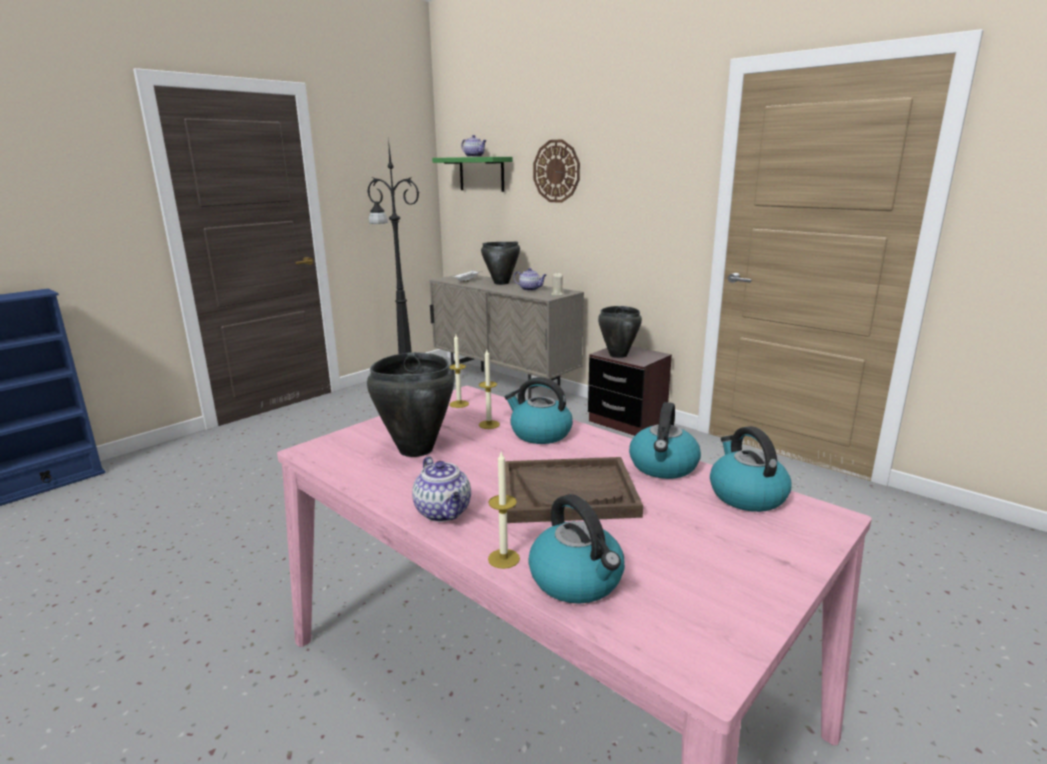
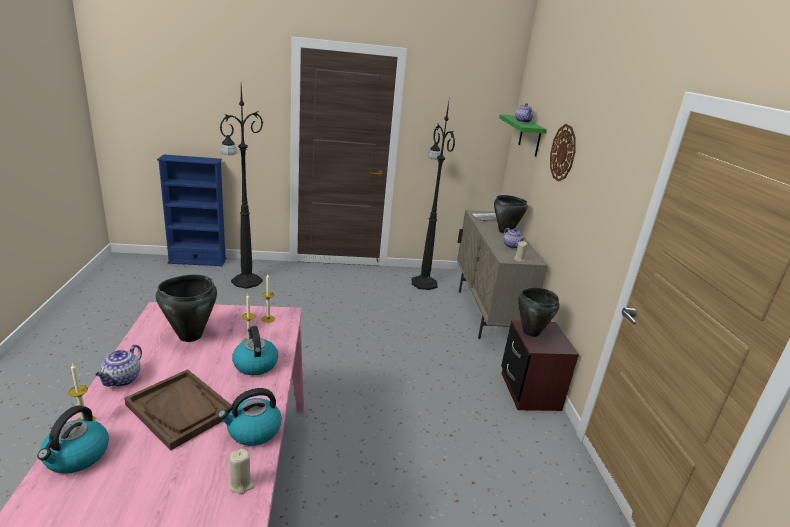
camera: 40 degrees right, 5 degrees up
(178, 473) = (245, 282): none -> black floor lamp
(746, 495) = (241, 484): kettle -> beige candle

